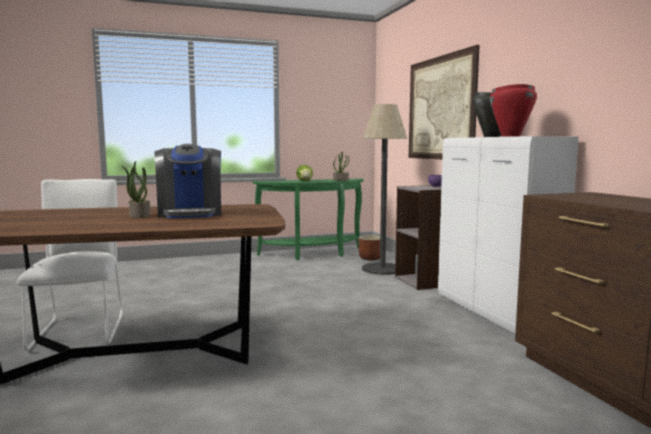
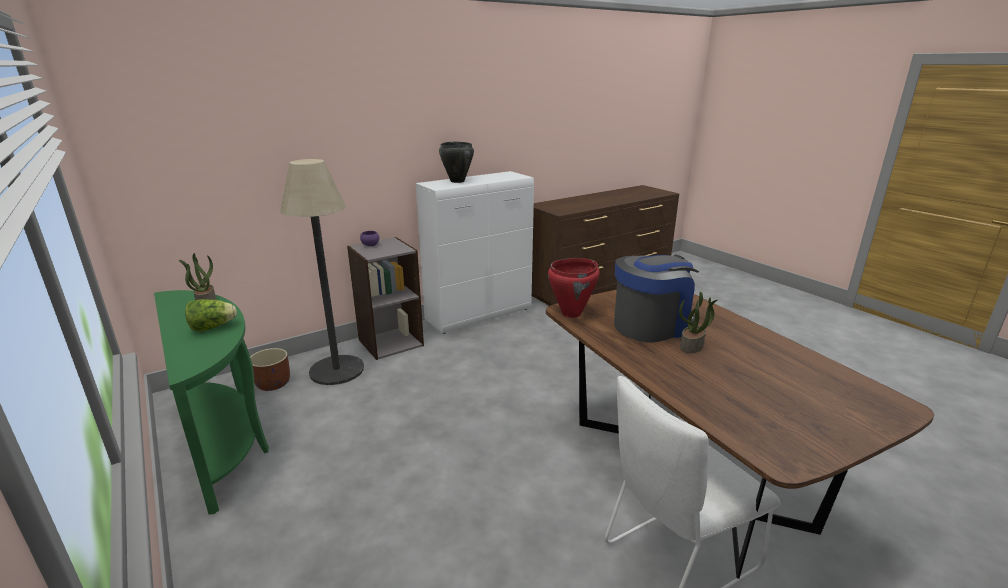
camera: 105 degrees left, 15 degrees up
(440, 108) = (328, 155): picture -> none
(510, 136) = (501, 179): red cooking pot -> red cooking pot (572, 313)

